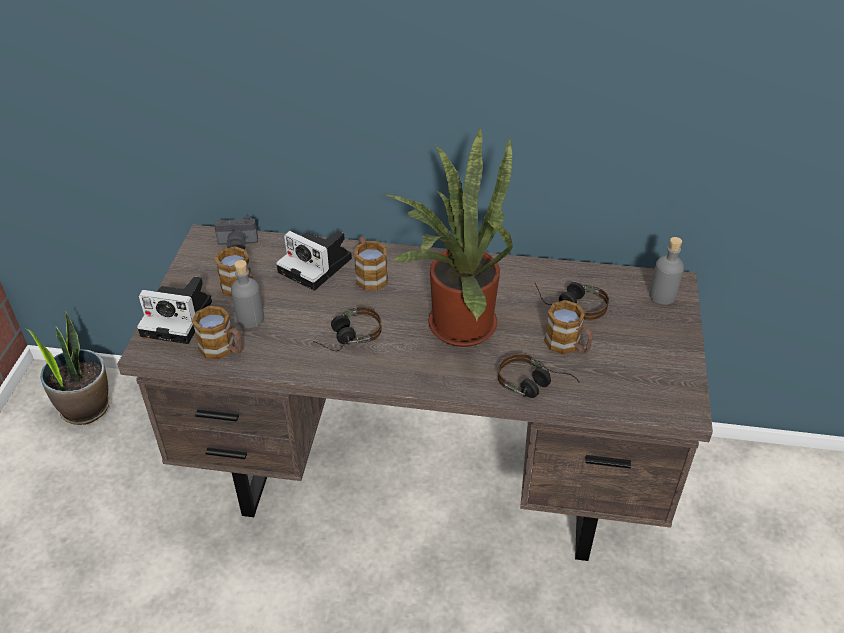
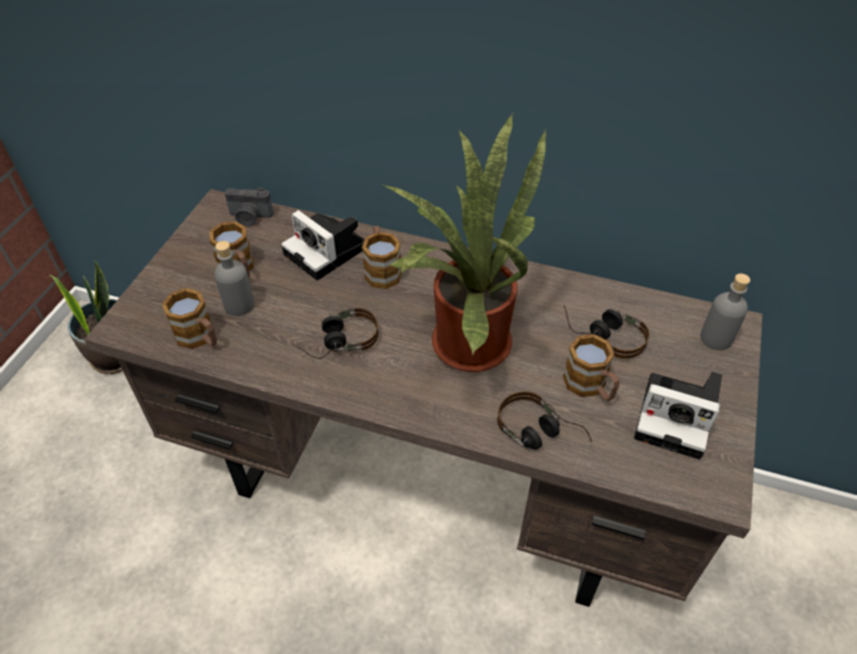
camera: 10 degrees right, 5 degrees up
(180, 318) = (165, 294): camera -> camera (677, 417)

